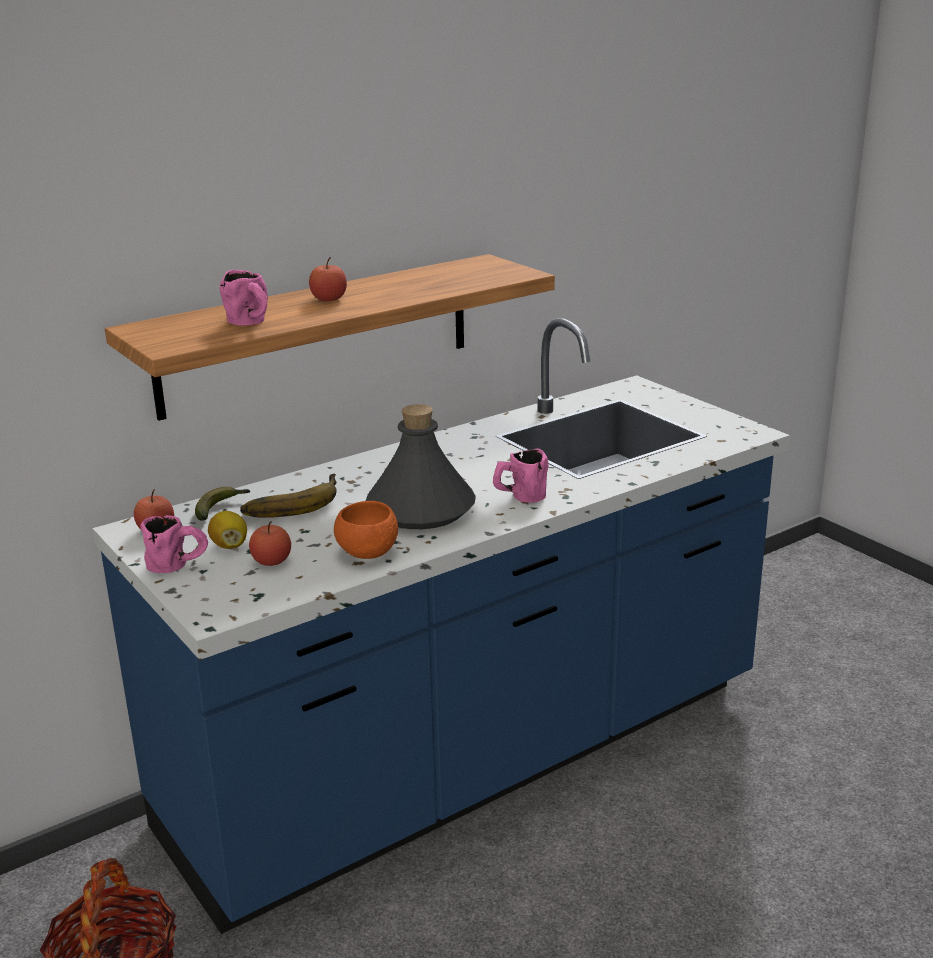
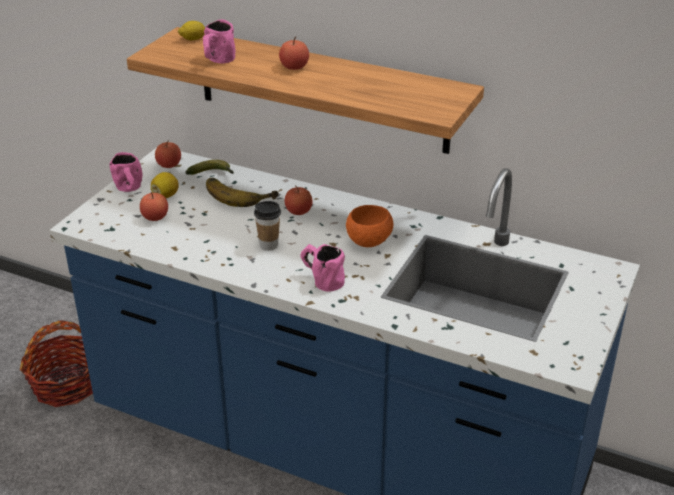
camera: 60 degrees right, 10 degrees up
(163, 325) = (193, 39): none -> lemon
(367, 553) = (189, 246): orange bowl -> orange bowl (368, 241)
(374, 480) = (298, 211): none -> apple
(421, 509) = (268, 245): grey bottle -> cup

